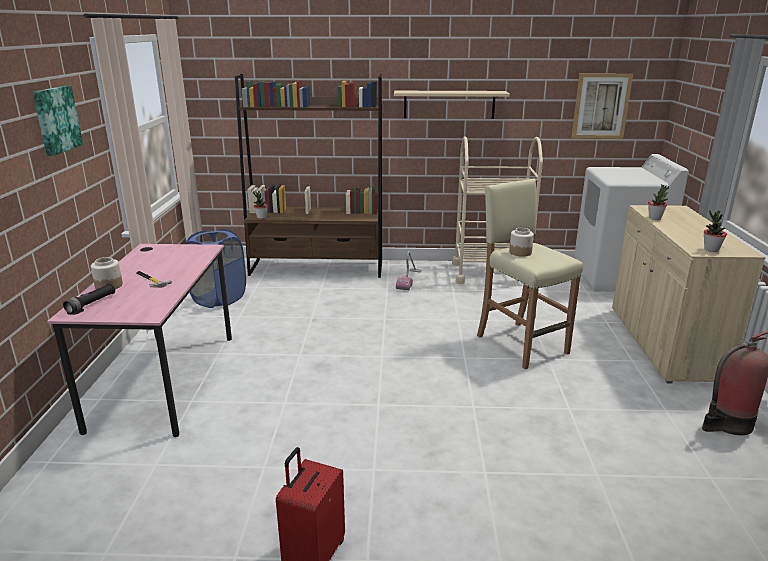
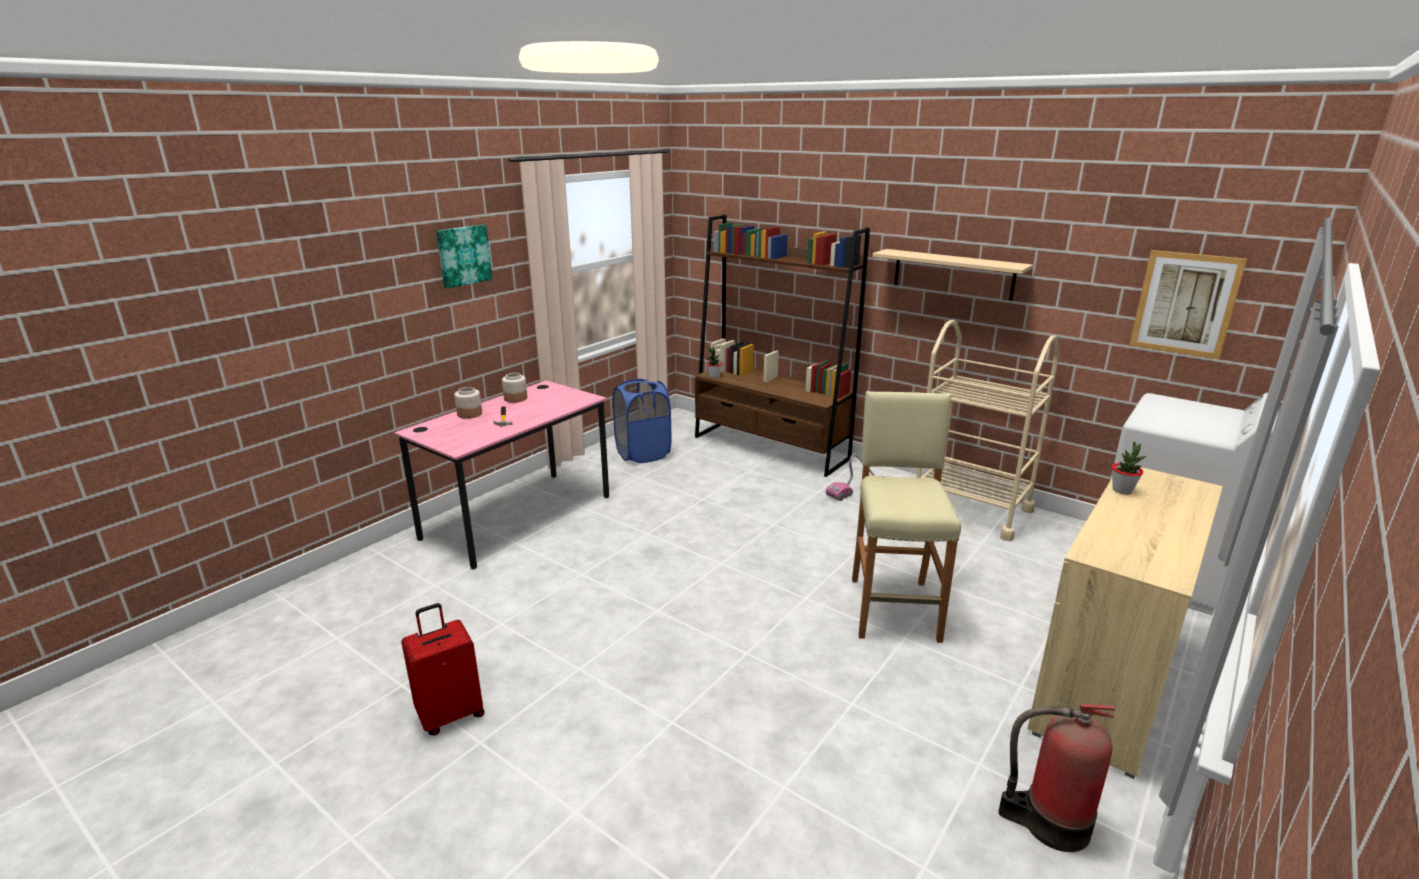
camera: 35 degrees right, 0 degrees up
(91, 304) = (437, 426): black flashlight -> none
(520, 252) = (893, 487): jar -> jar (516, 398)
(711, 249) = (1117, 558): potted plant -> none

